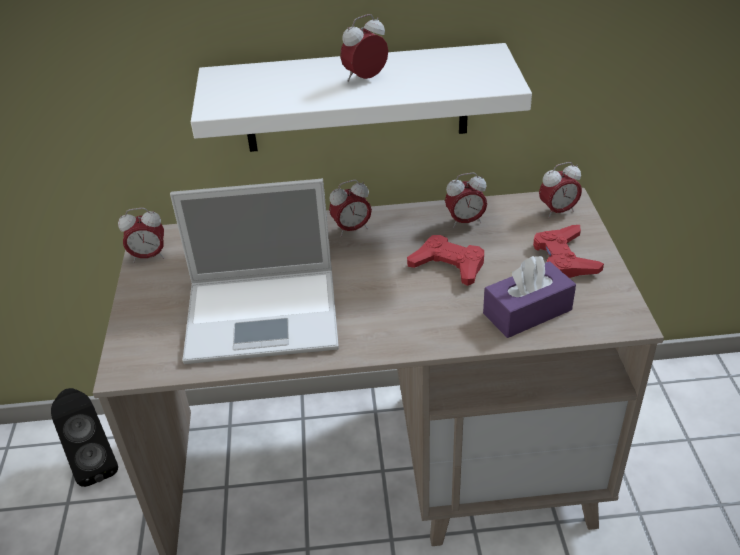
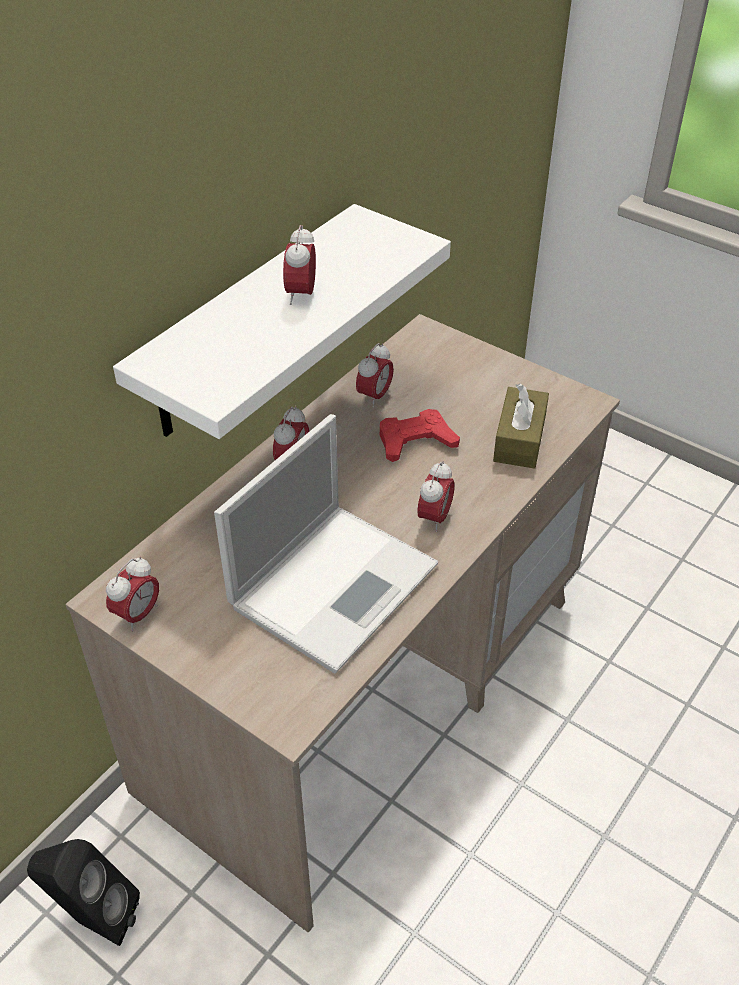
camera: 50 degrees left, 5 degrees up
(527, 311) = (519, 439): purple tissue box -> brown tissue box
(557, 211) = (429, 345): alarm clock -> alarm clock (434, 518)
(564, 258) = (486, 381): red game controller -> none

